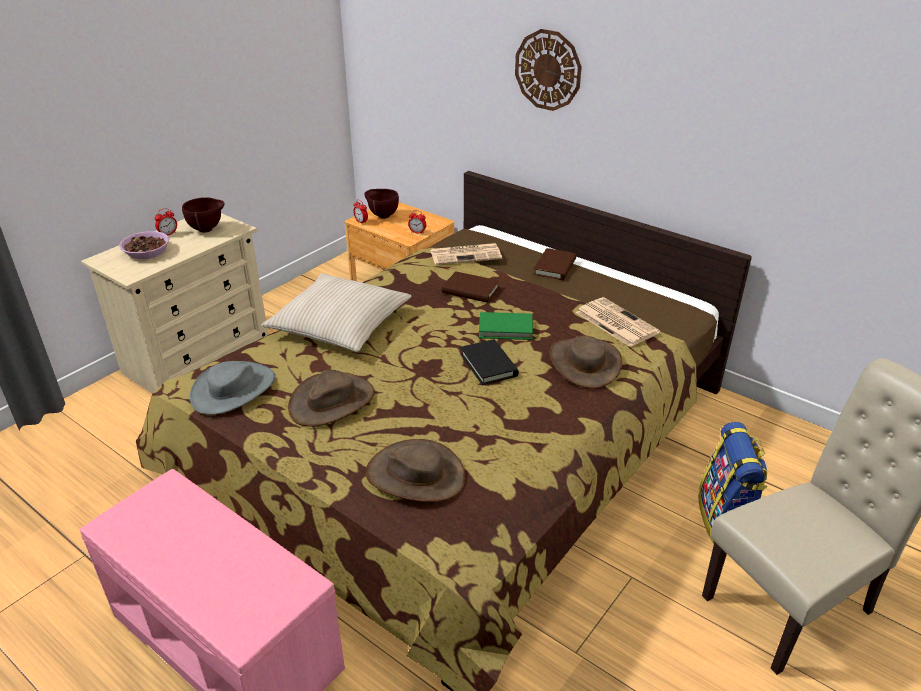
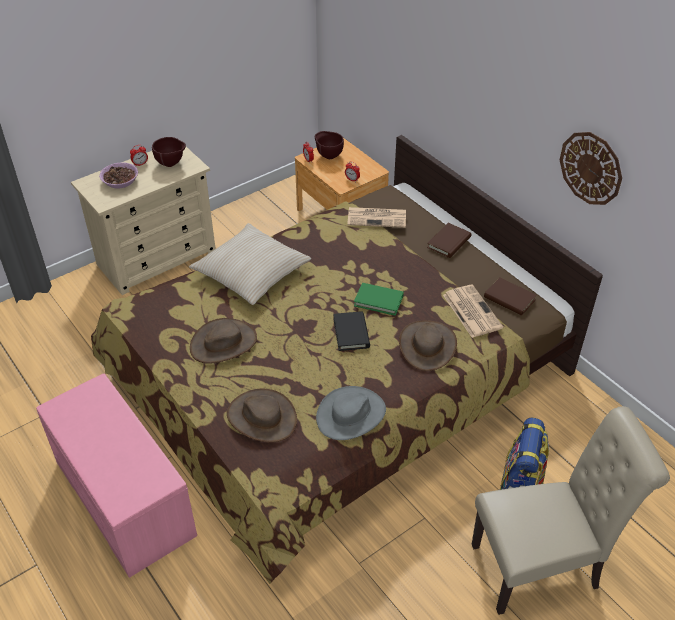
camera: 15 degrees right, 10 degrees up
(234, 389) = (157, 319): grey hat -> grey hat (351, 415)
(470, 290) = (366, 256): brown book -> brown book (509, 298)
(548, 70) = (466, 73): wall clock -> wall clock (591, 168)

